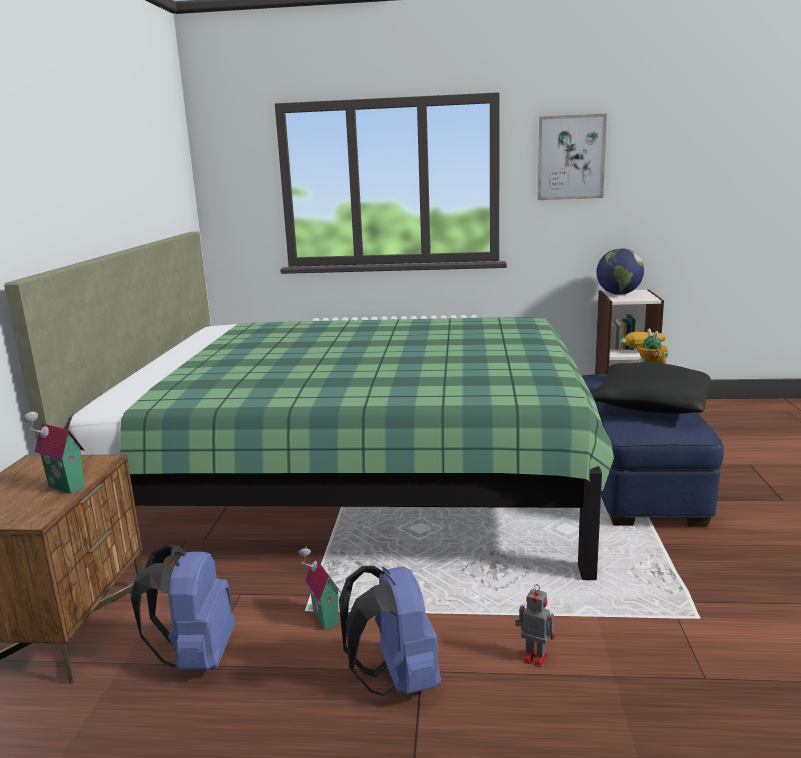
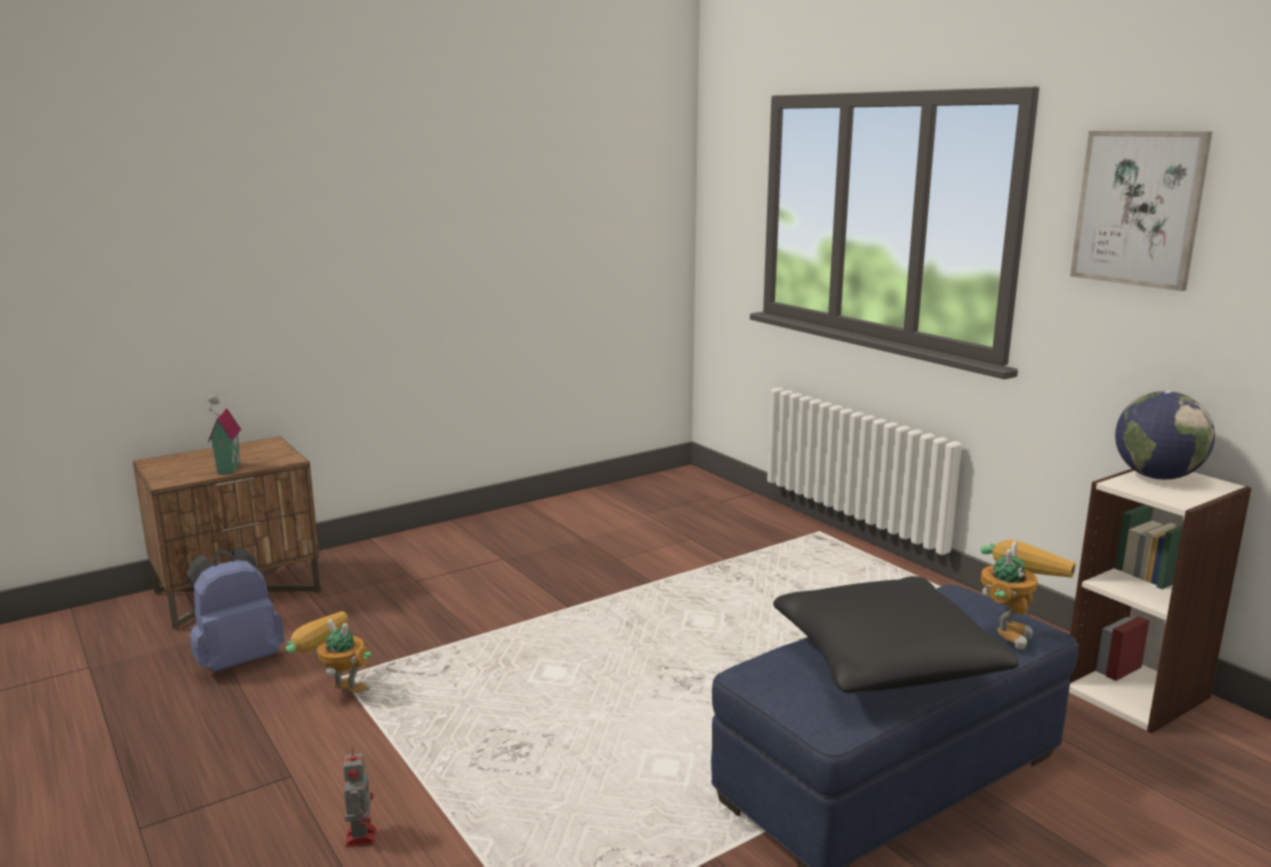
camera: 50 degrees right, 0 degrees up
(323, 619) = (336, 691): toy house -> toy robot
(357, 478) = (622, 595): green bed -> none
(396, 680) = (266, 768): blue backpack -> none

